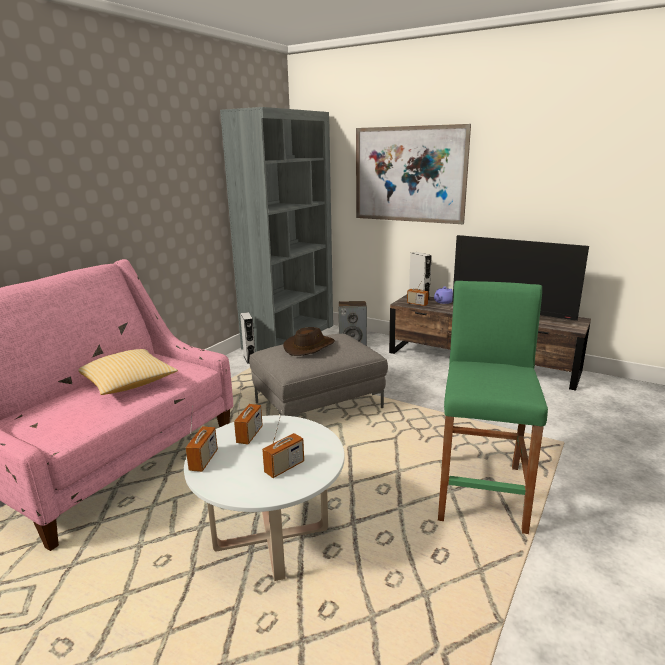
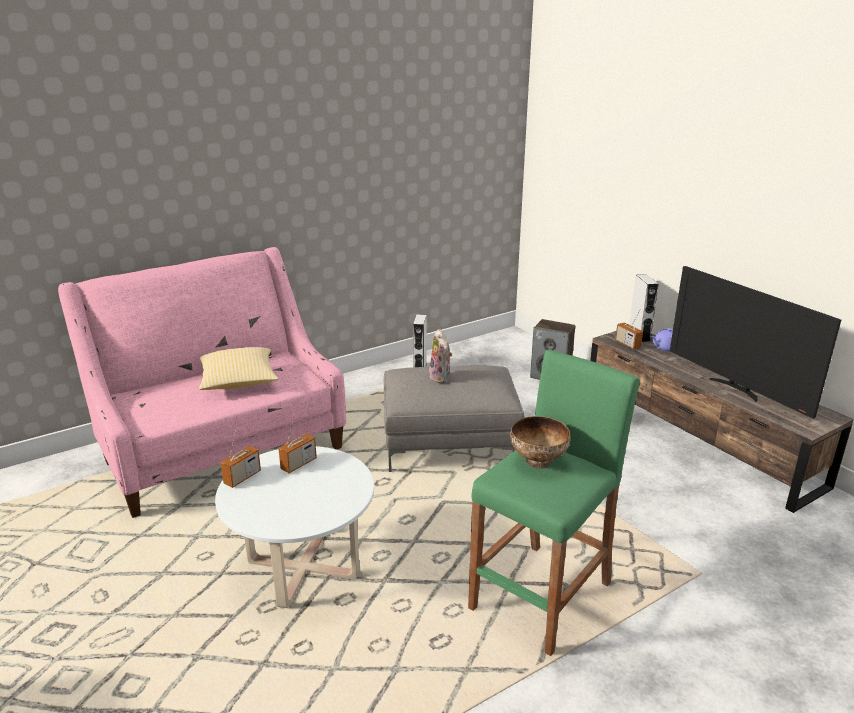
camera: 25 degrees right, 5 degrees up
(284, 467) = (300, 505): radio -> none
(289, 336) = (485, 349): grey bookcase -> none
(309, 347) = (441, 378): brown hat -> plush toy
(409, 174) = (651, 170): picture -> none
(480, 371) = (537, 461): none -> bowl

